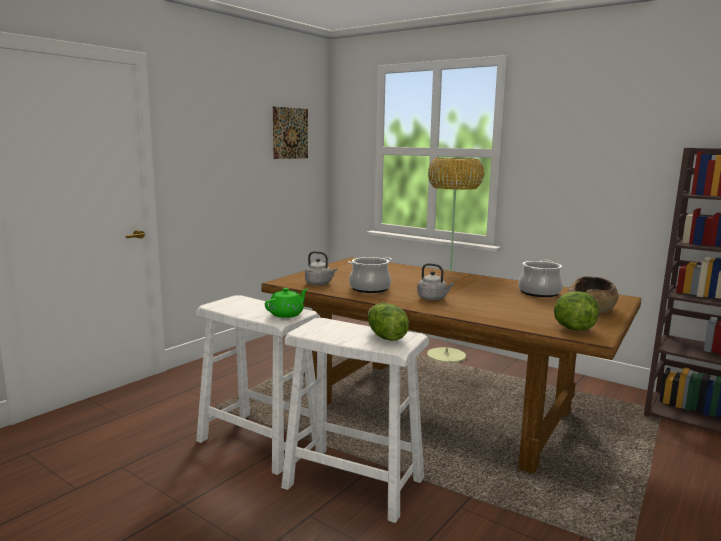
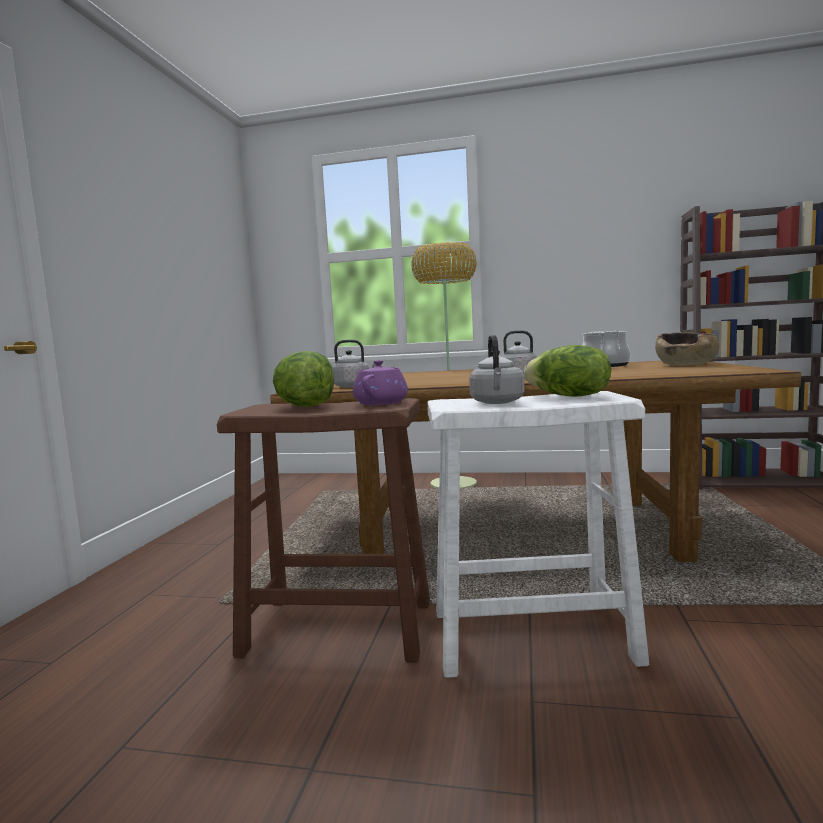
camera: 25 degrees left, 5 degrees down
(259, 441) = (338, 627): white stool -> brown stool
(287, 314) = (381, 403): green teapot -> purple teapot
(290, 133) = (211, 233): picture -> none
(336, 333) = (497, 402): none -> grey kettle
(369, 288) = (427, 381): cooking pot -> none
(573, 328) = (720, 370): lettuce -> lettuce (305, 406)

